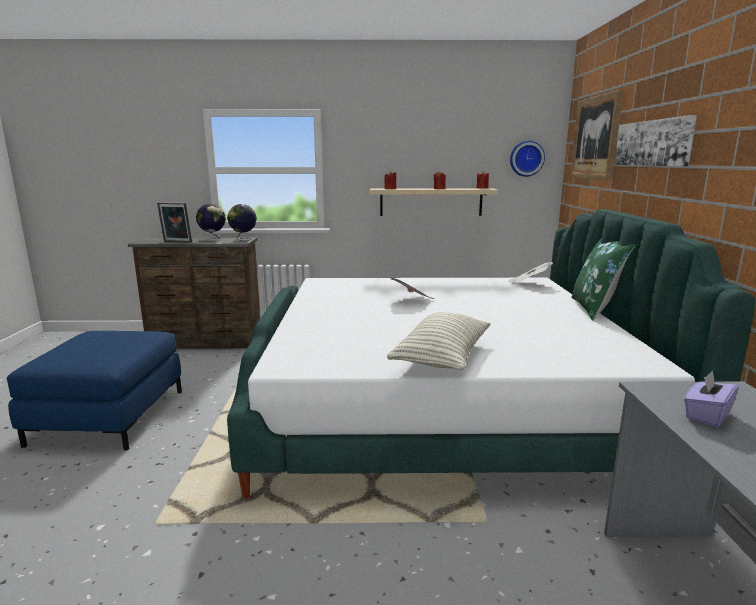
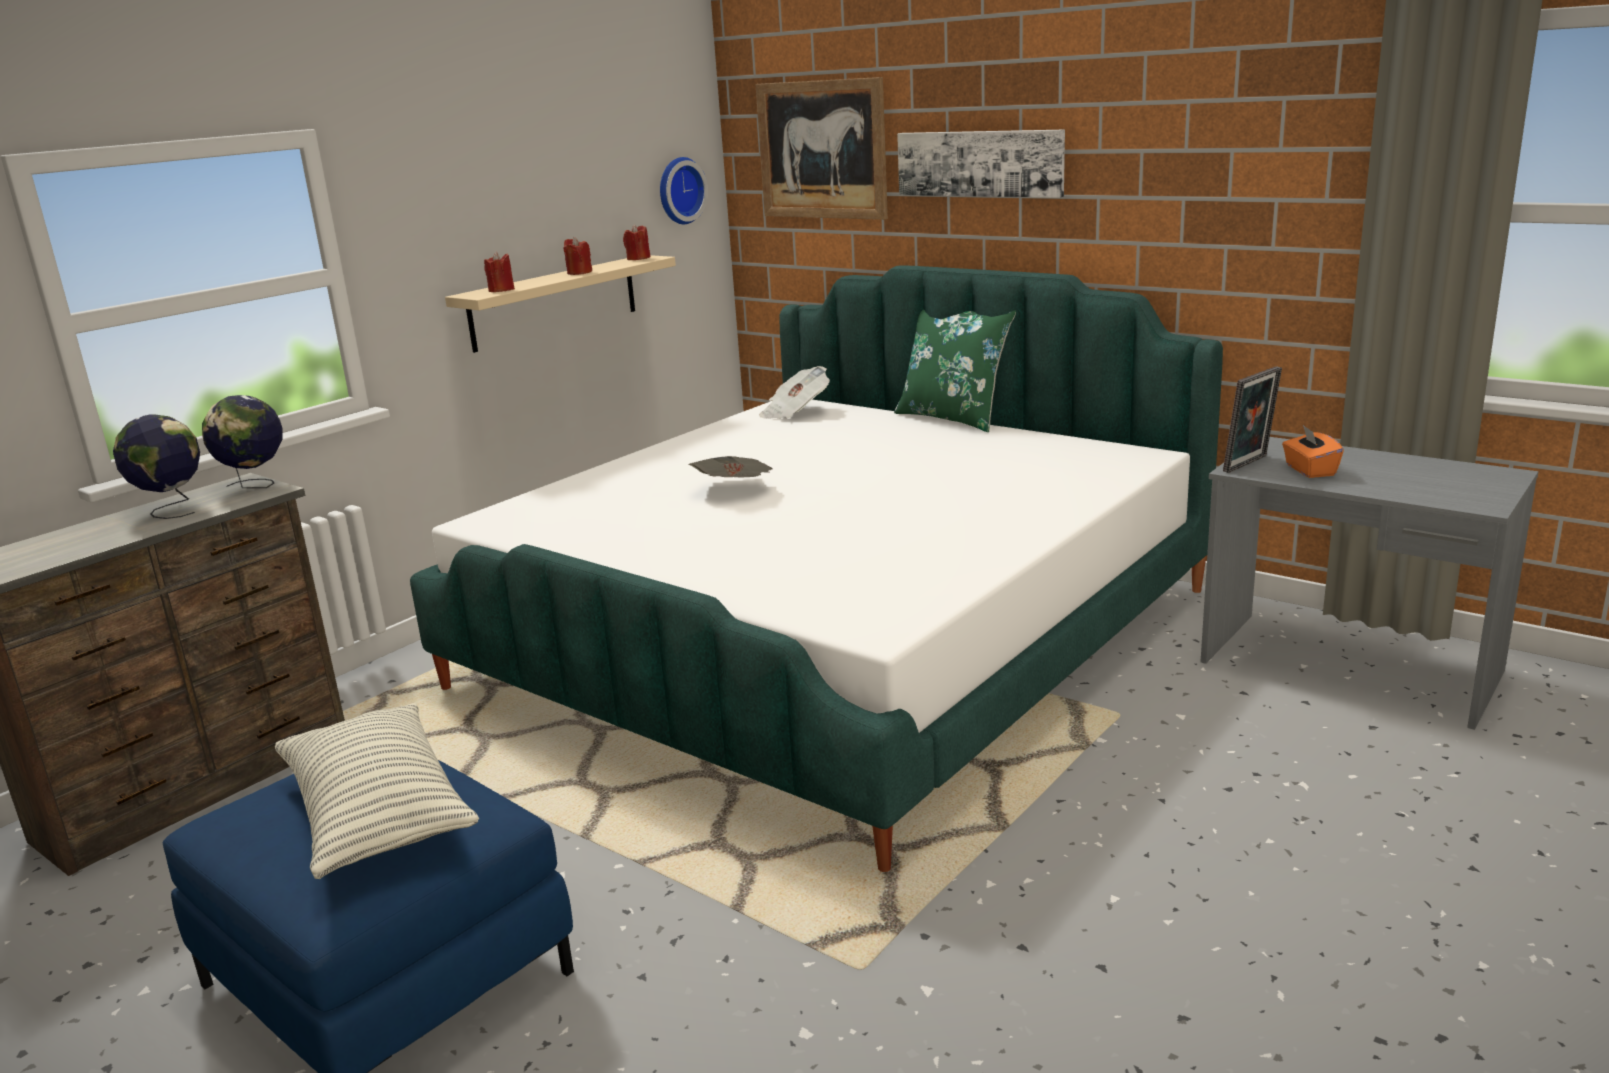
camera: 50 degrees left, 5 degrees up
(176, 242) = (103, 543): picture frame -> picture frame (1249, 464)
(442, 357) = (986, 533): pillow -> pillow (378, 815)
(706, 415) = (1309, 470): purple tissue box -> orange tissue box

